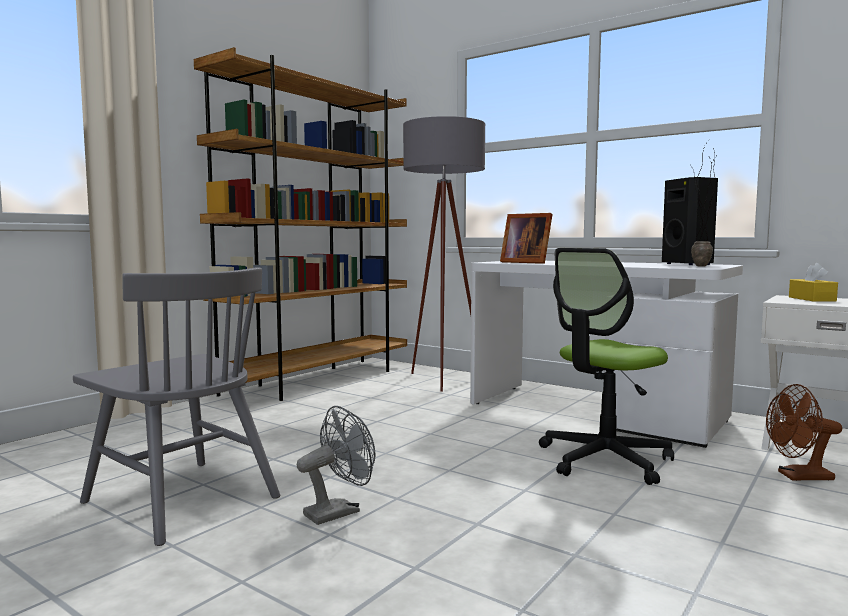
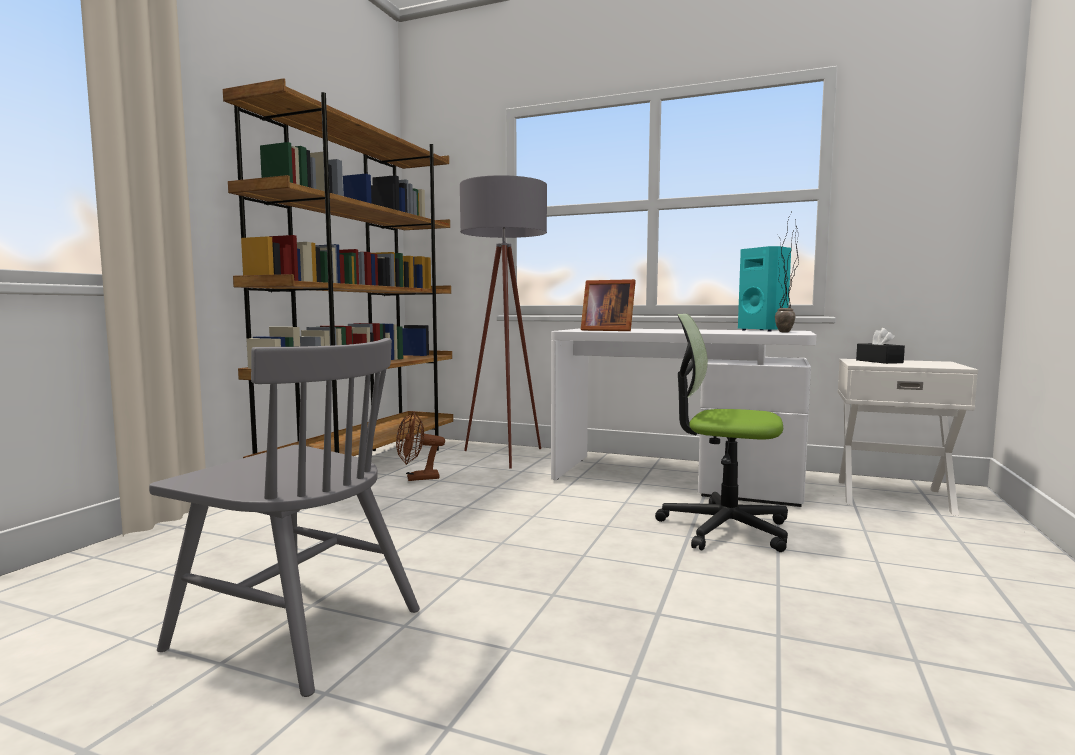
camera: 15 degrees left, 0 degrees up
(339, 511) = (500, 619): grey fan -> none
(604, 460) = (724, 528): office chair -> office chair turned 75 degrees clockwise
(689, 264) = (763, 330): black speaker -> turquoise speaker
(798, 476) = (898, 528): brown fan -> brown fan (417, 478)
(811, 299) = (879, 361): yellow tissue box -> black tissue box

